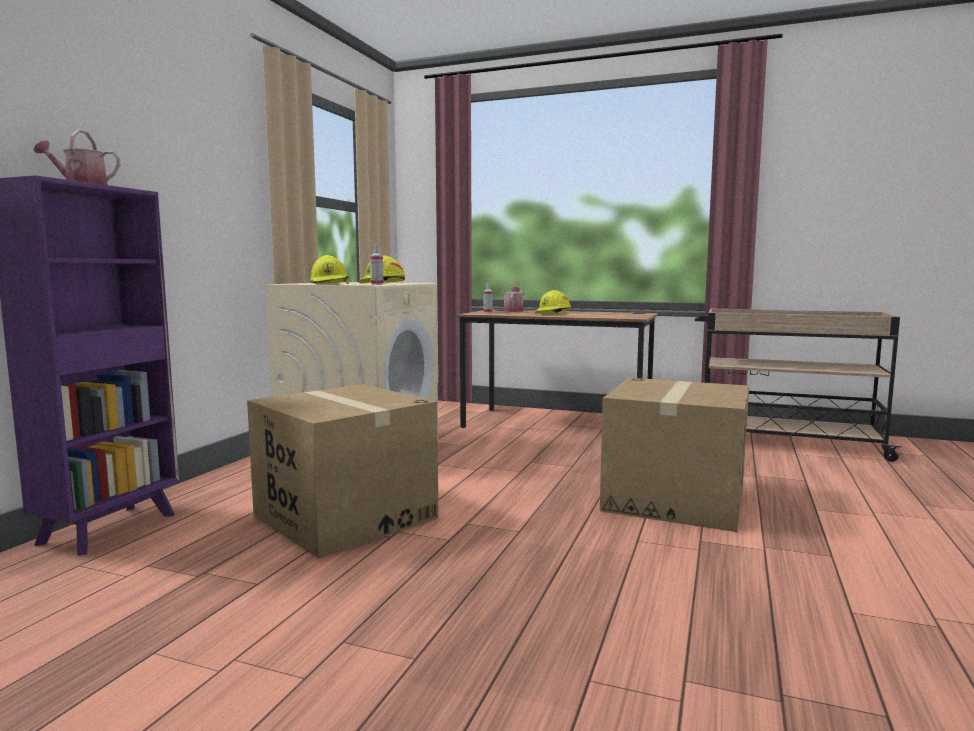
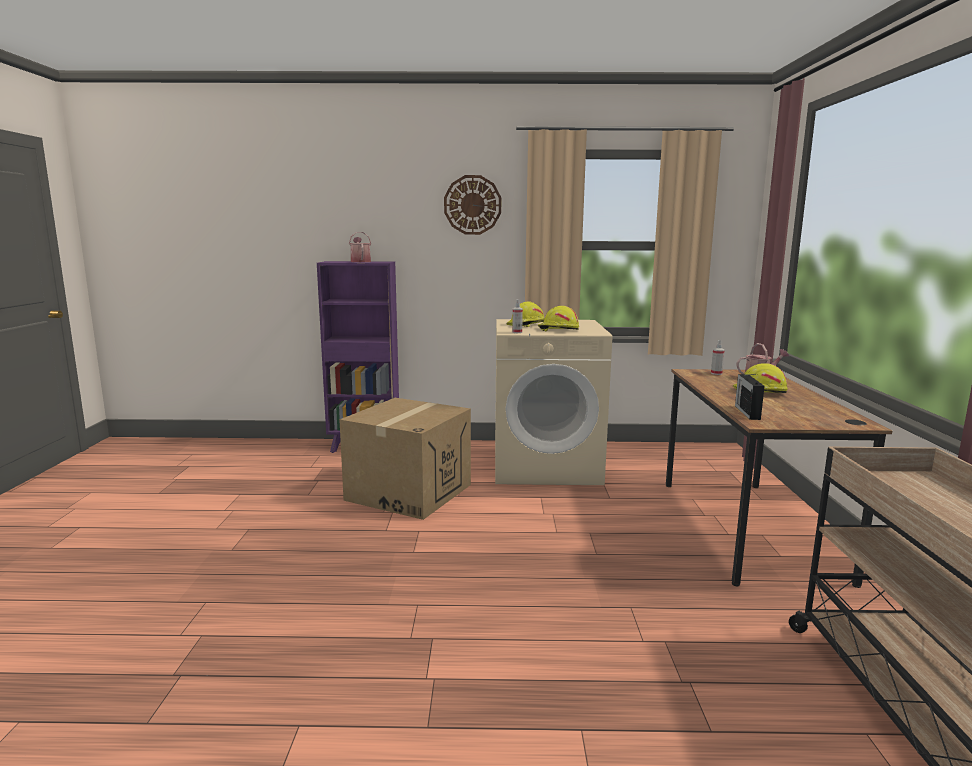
camera: 70 degrees right, 5 degrees up
(198, 125) = (472, 205): none -> wall clock
(606, 317) = (747, 412): none -> radio
(675, 499) = (539, 620): cardboard box -> none

